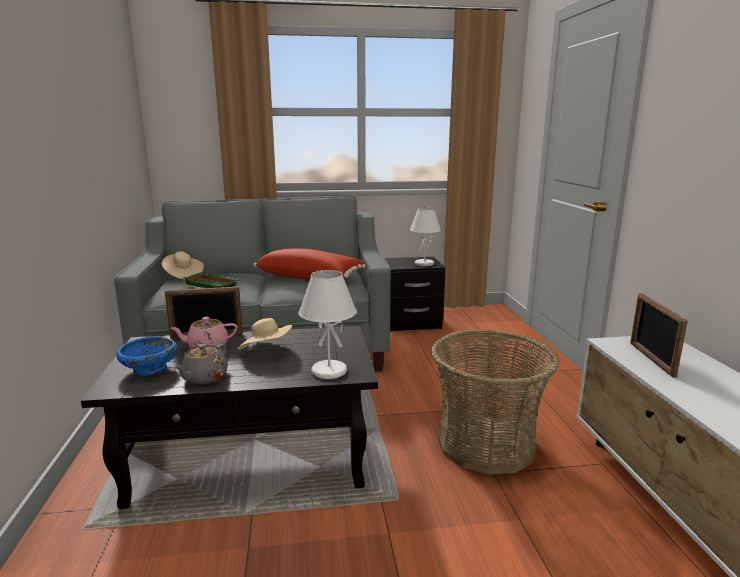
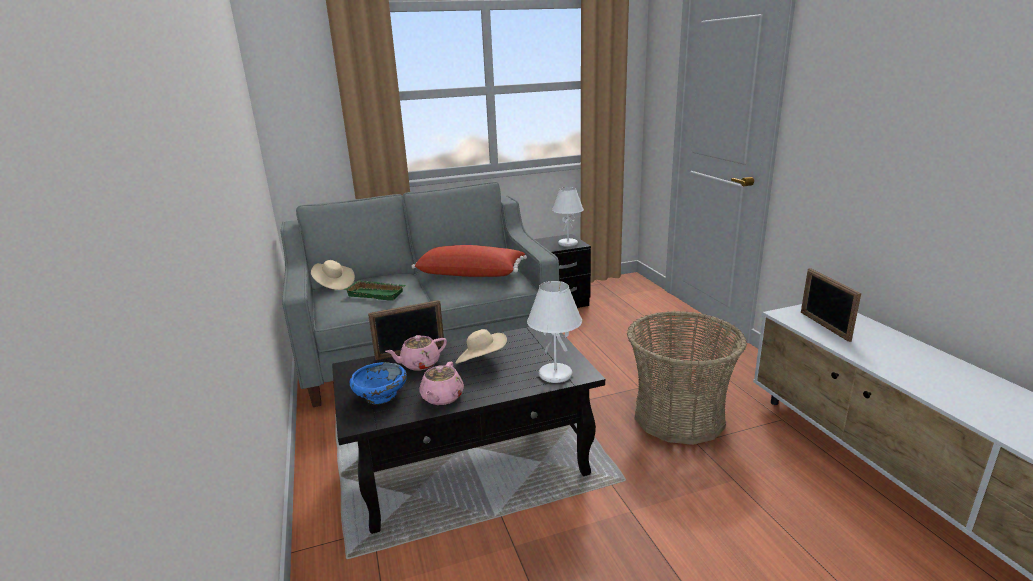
camera: 10 degrees left, 5 degrees up
(204, 378) = (442, 397): grey teapot -> pink teapot

